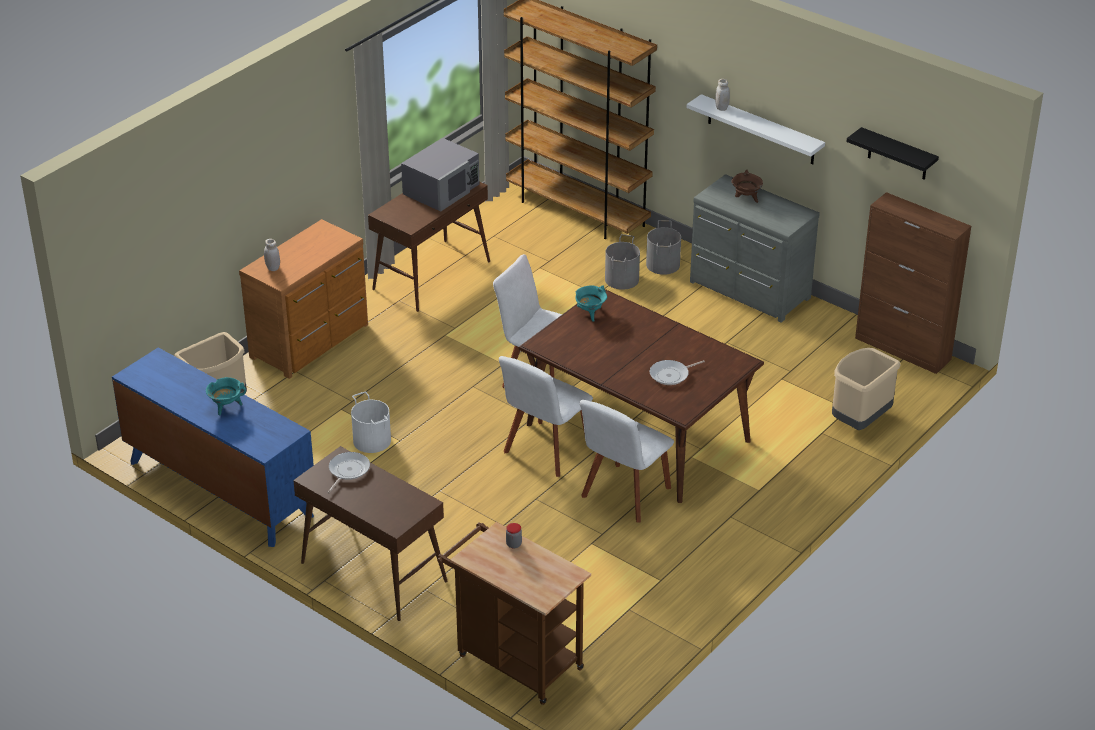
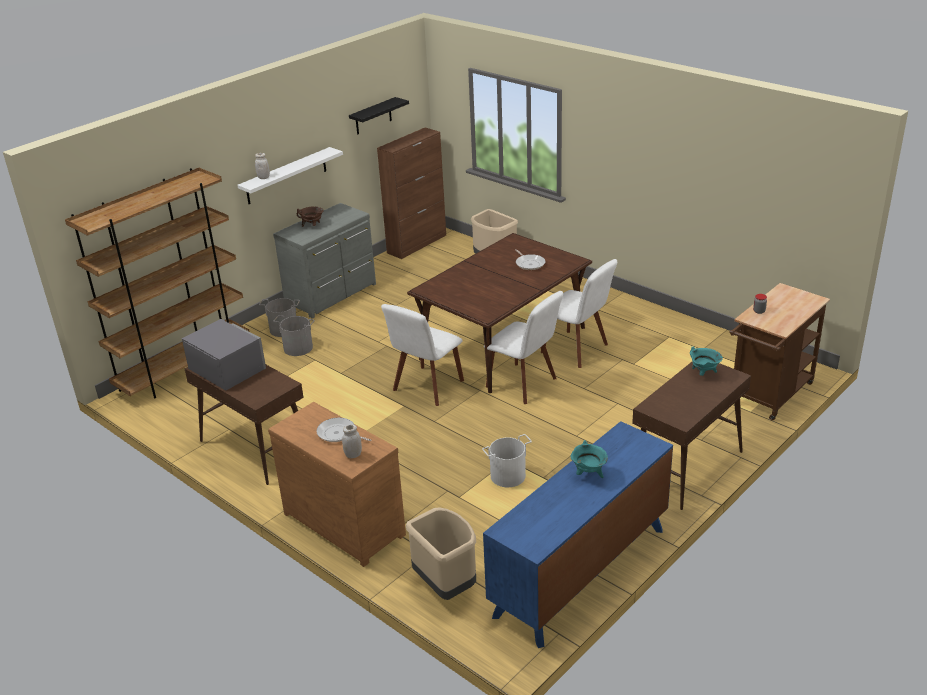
camera: 85 degrees left, 5 degrees down
(347, 471) = (668, 403): frying pan -> frying pan (338, 434)
(590, 314) = (446, 294): turquoise cooking pot -> turquoise cooking pot (703, 373)

